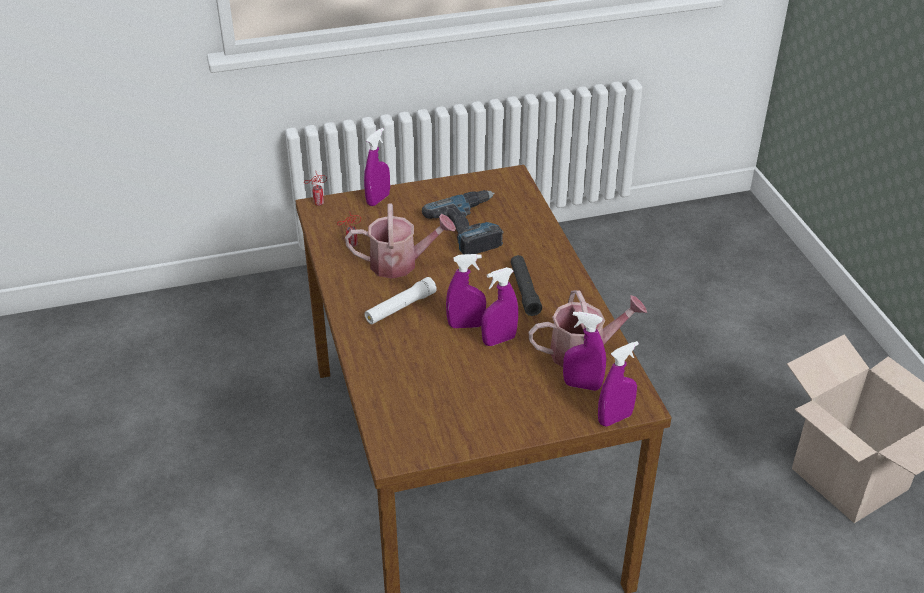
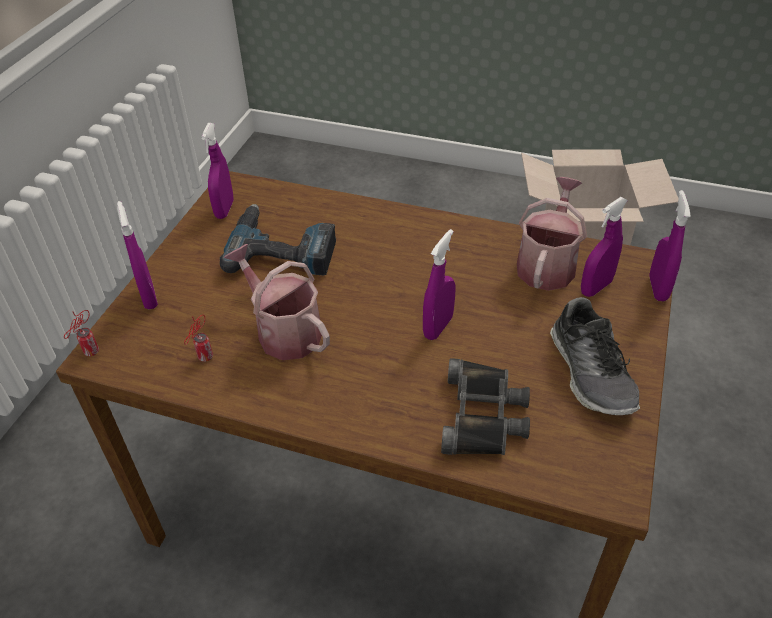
camera: 55 degrees left, 5 degrees up
(400, 263) = (283, 331): watering can -> watering can turned 75 degrees counterclockwise
(400, 308) = (361, 367): white flashlight -> none
(406, 375) = (484, 415): none -> black binoculars
(489, 411) = (591, 373): none -> shoe
(499, 340) = (483, 313): purple spray bottle -> purple spray bottle (224, 209)
(524, 290) = (421, 259): black flashlight -> none

